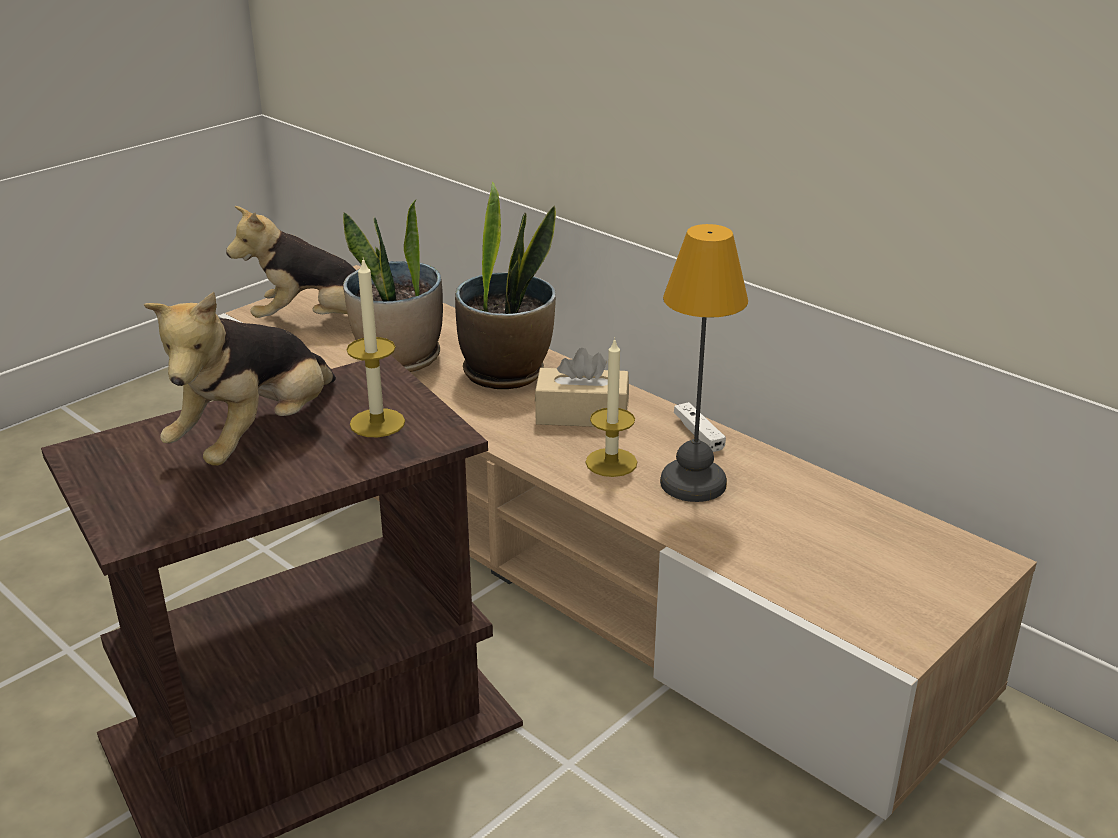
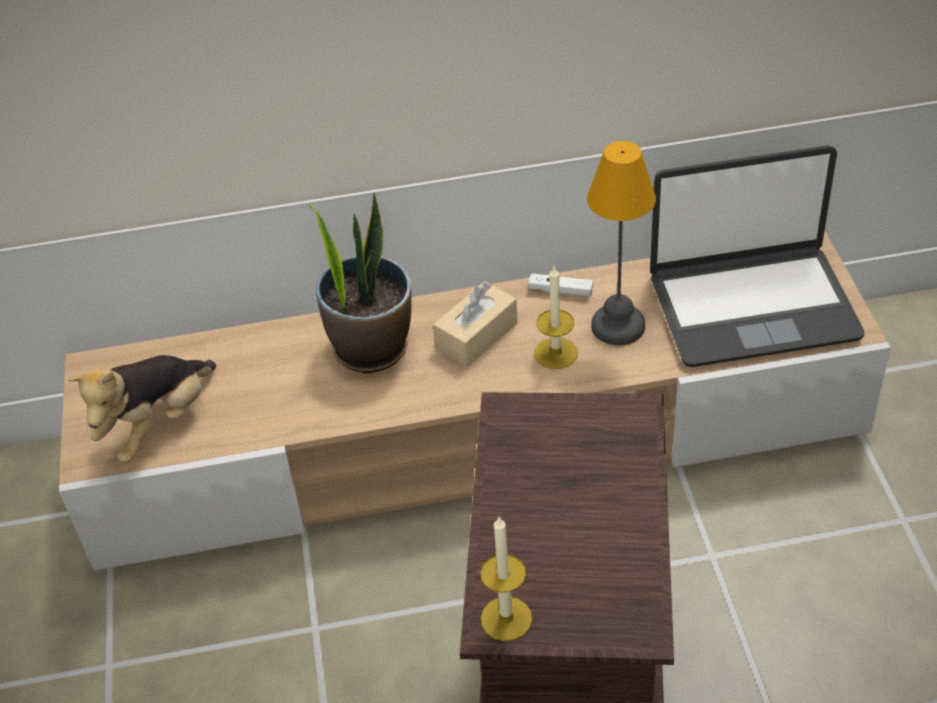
camera: 50 degrees left, 15 degrees up
(257, 438) = (557, 514): plush toy -> none
(377, 423) = (590, 440): candle -> candle (506, 619)
(399, 359) = (283, 400): potted plant -> none
(836, 555) = (752, 306): none -> laptop

